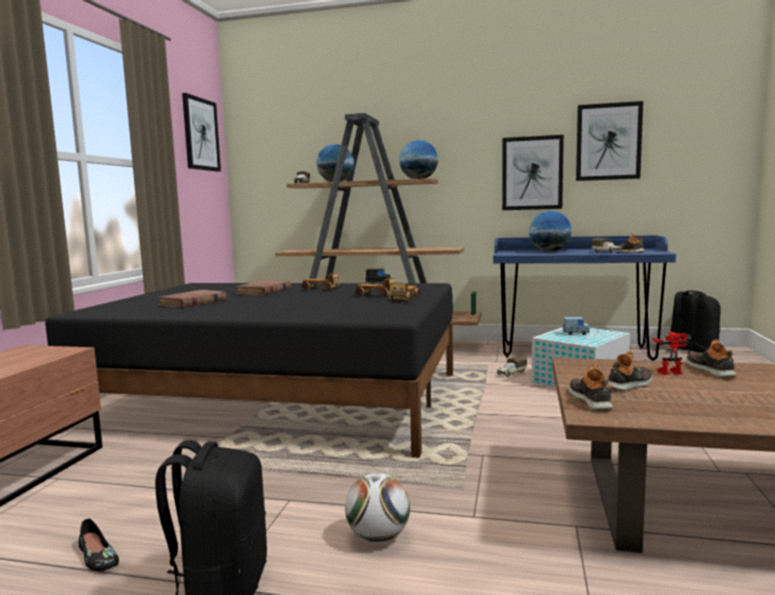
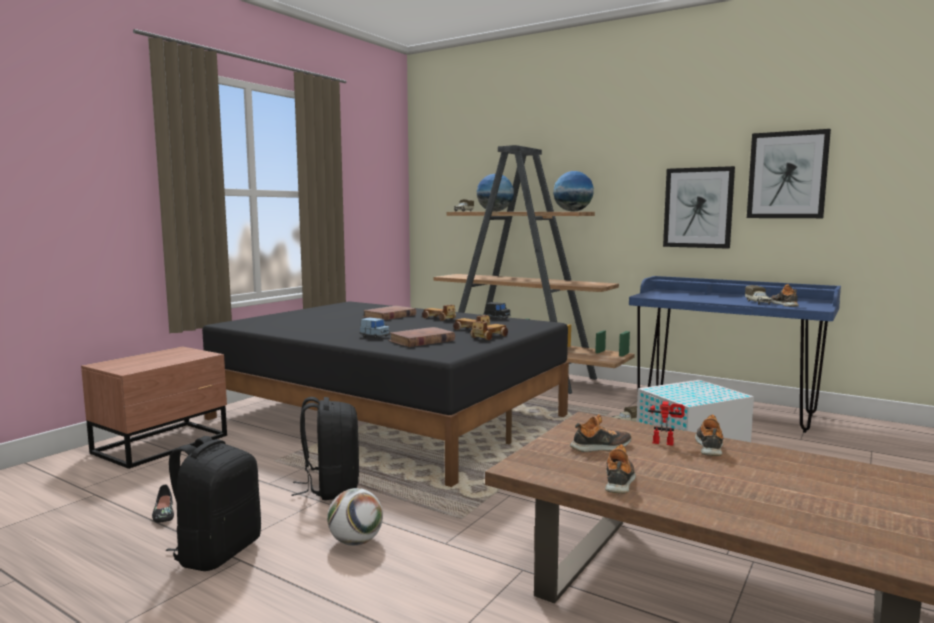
camera: 20 degrees right, 0 degrees up
(192, 302) = (317, 322): brown book -> brown book (421, 341)
(201, 134) = (379, 163): picture -> none
(549, 251) = (700, 296): globe -> none
(575, 333) = (691, 389): blue toy car -> blue toy car (375, 336)
(591, 400) = (540, 455): shoe -> shoe (619, 481)
(691, 350) = (873, 425): black backpack -> black backpack (331, 488)

